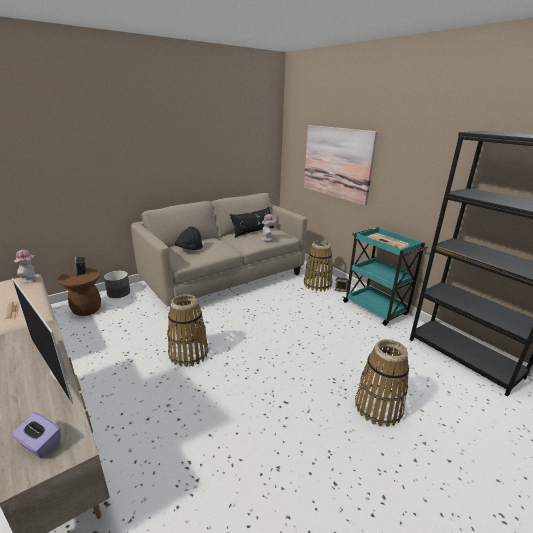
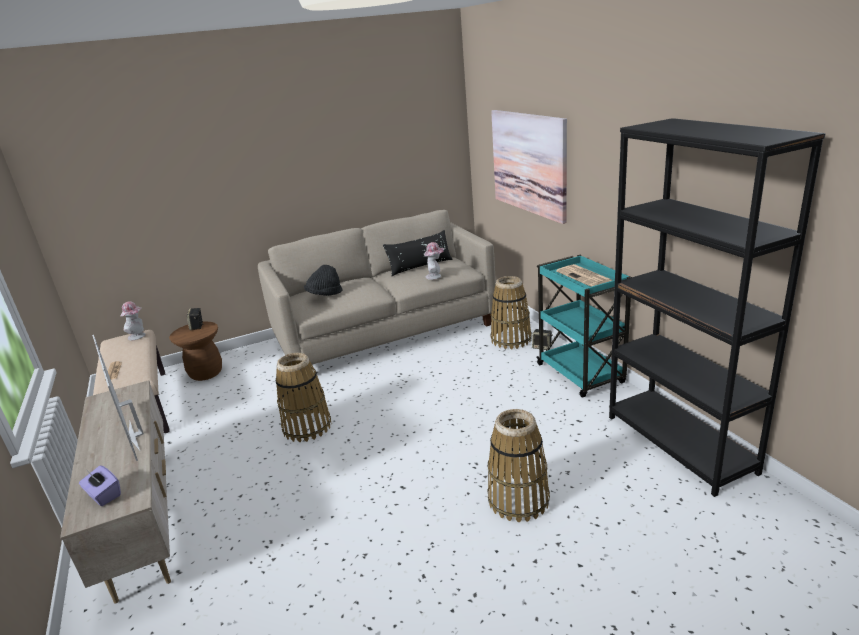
camera: 15 degrees right, 0 degrees up
(119, 292) = (247, 352): grey planter -> none

